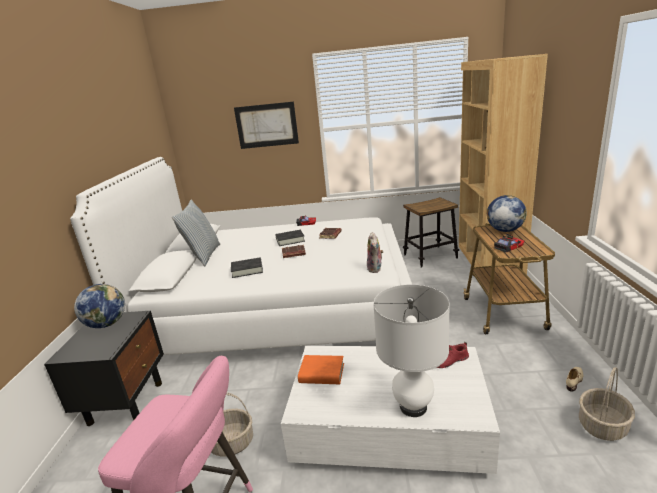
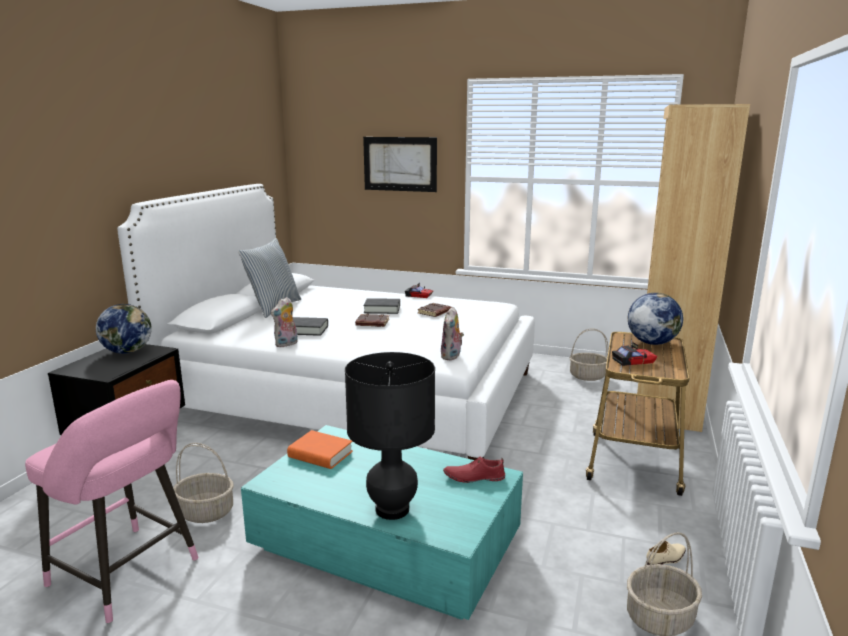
camera: 15 degrees right, 5 degrees down
(242, 286) = (286, 344): none -> plush toy
(389, 426) = (387, 544): white coffee table -> turquoise coffee table
(413, 407) = (392, 509): white table lamp -> black table lamp
(430, 256) = (588, 376): stool -> basket

